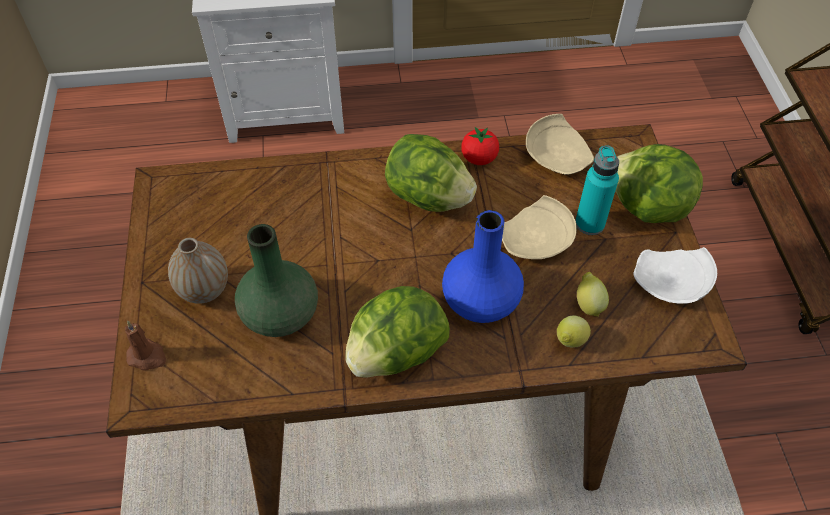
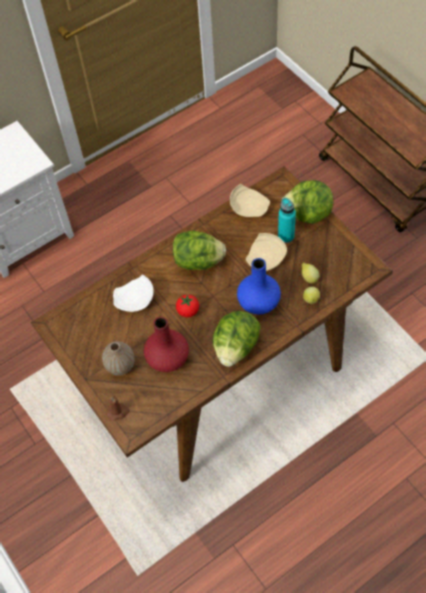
camera: 25 degrees left, 5 degrees up
(281, 313) = (168, 357): green vase -> red vase
(479, 158) = (210, 227): tomato -> tomato (188, 311)
(671, 284) = (340, 249): white plate -> white plate (135, 300)

